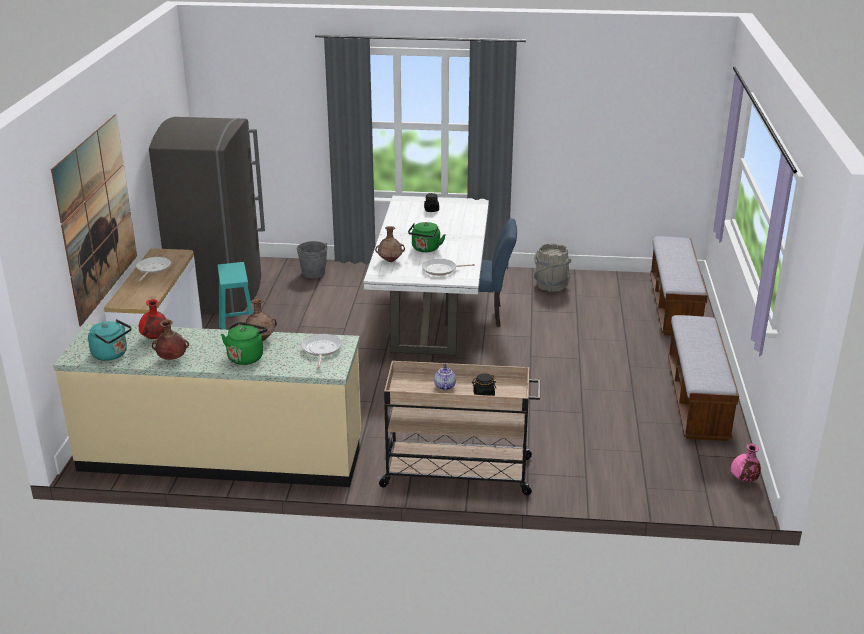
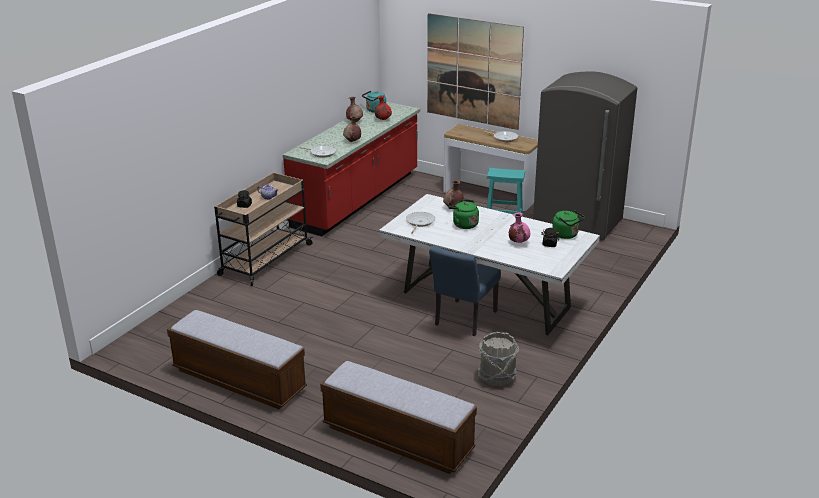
camera: 115 degrees right, 0 degrees up
(222, 455) = (357, 199): beige counter -> red counter
(246, 357) = (336, 136): green kettle -> green kettle (566, 235)
(313, 273) = (597, 264): grey bucket -> none
(743, 480) = (135, 357): pink vase -> pink vase (518, 242)

